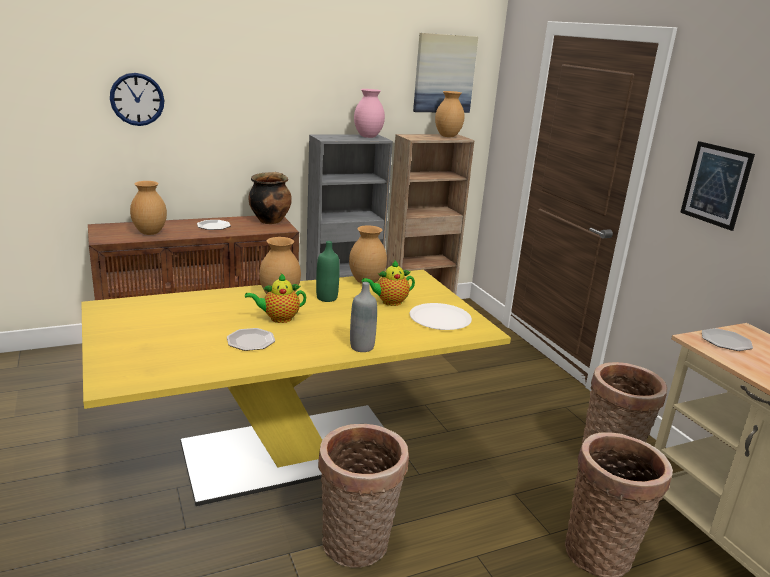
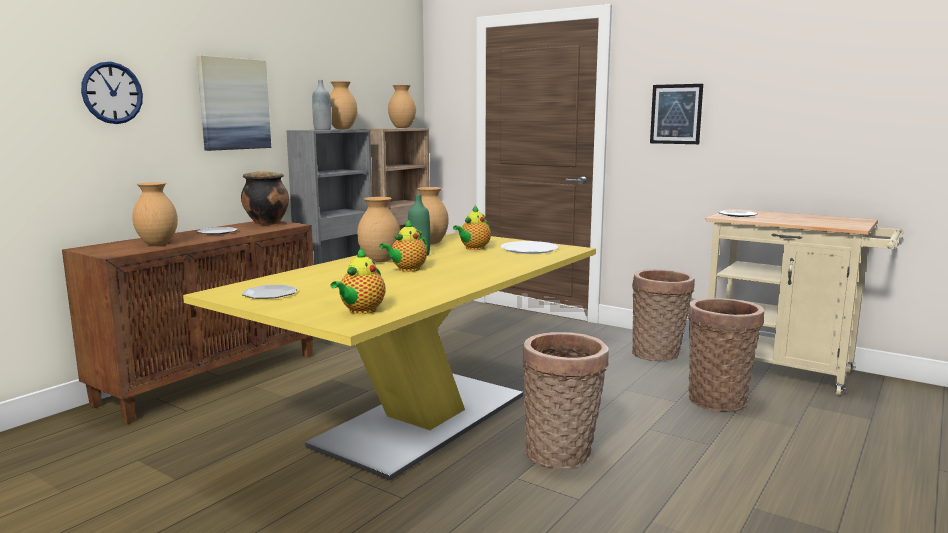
camera: 30 degrees left, 10 degrees down
(145, 369) = (361, 311): none -> teapot
(251, 341) = (415, 282): plate -> plate (270, 294)
(362, 347) = (509, 269): grey bottle -> grey bottle (322, 129)
(368, 137) = (342, 129): pink vase -> brown vase
(444, 74) = (386, 71): picture -> picture (234, 104)

